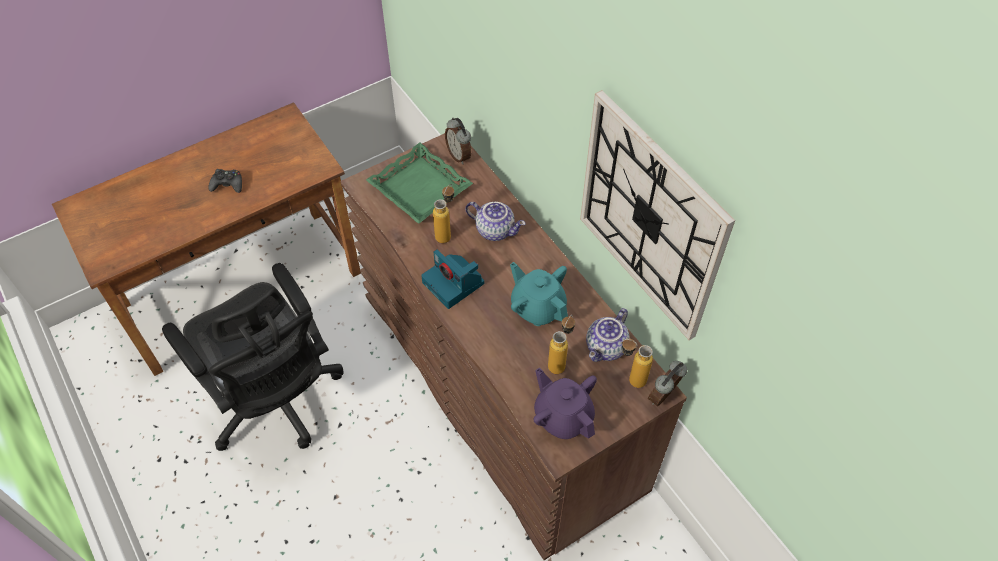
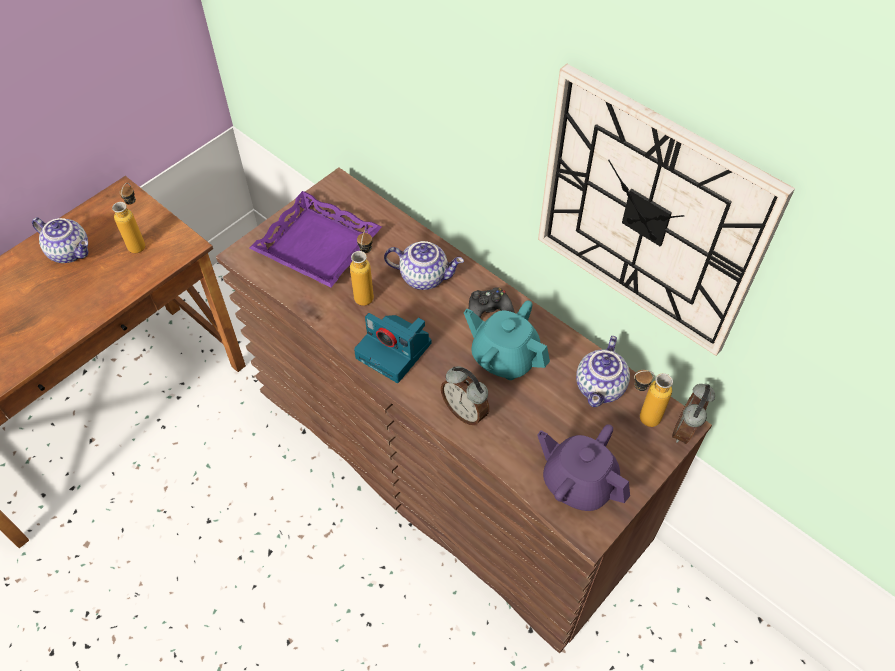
camera: 15 degrees left, 0 degrees up
(228, 184) = (68, 290): black game controller -> black game controller (489, 309)
(237, 154) = (71, 251): none -> teapot
(276, 401) = (184, 543): office chair -> none
(420, 188) = (318, 245): green tray -> purple tray
(459, 155) = (353, 198): alarm clock -> alarm clock (465, 411)
(560, 361) = (552, 417): bottle -> bottle (140, 242)

